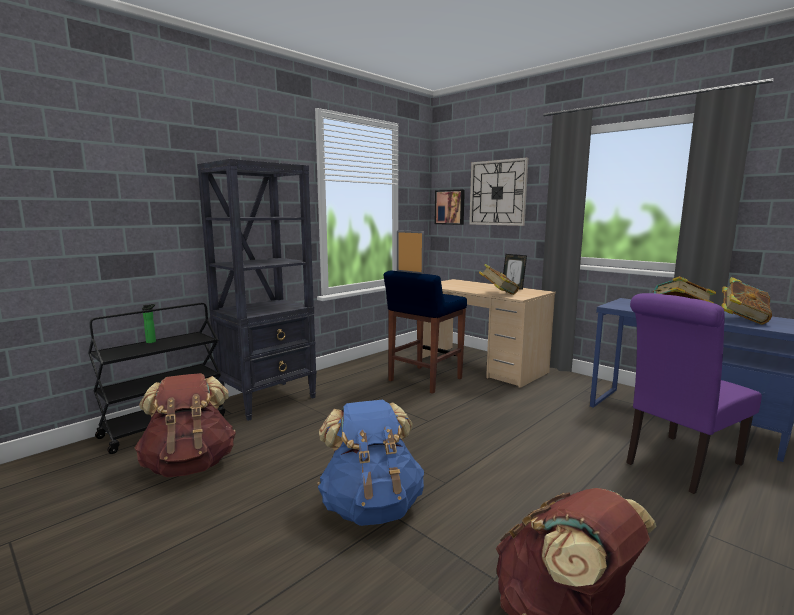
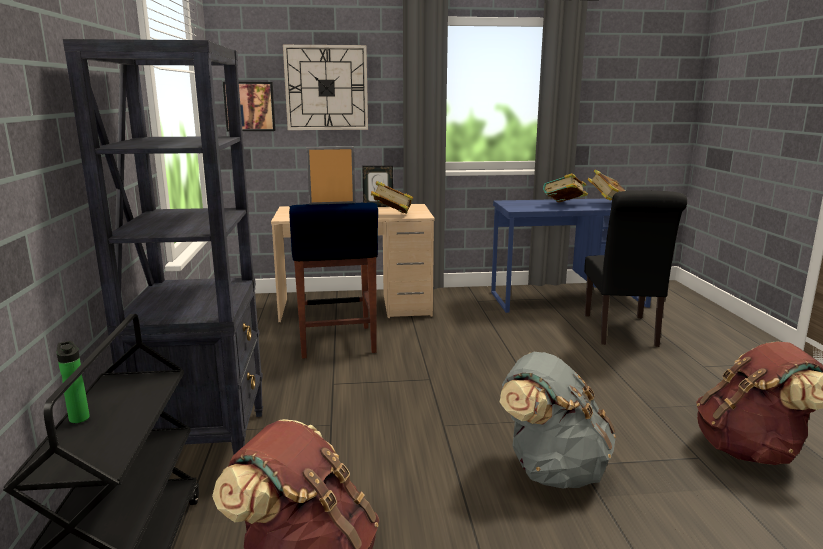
camera: 50 degrees left, 5 degrees up
(371, 506) = (552, 470): blue backpack -> grey backpack
(678, 465) = (622, 332): purple chair -> black chair

